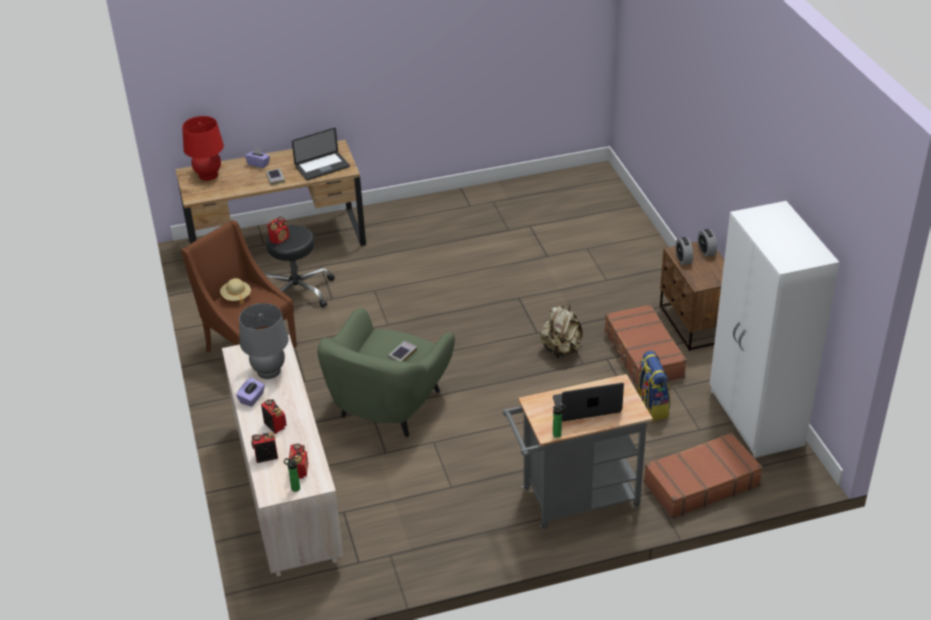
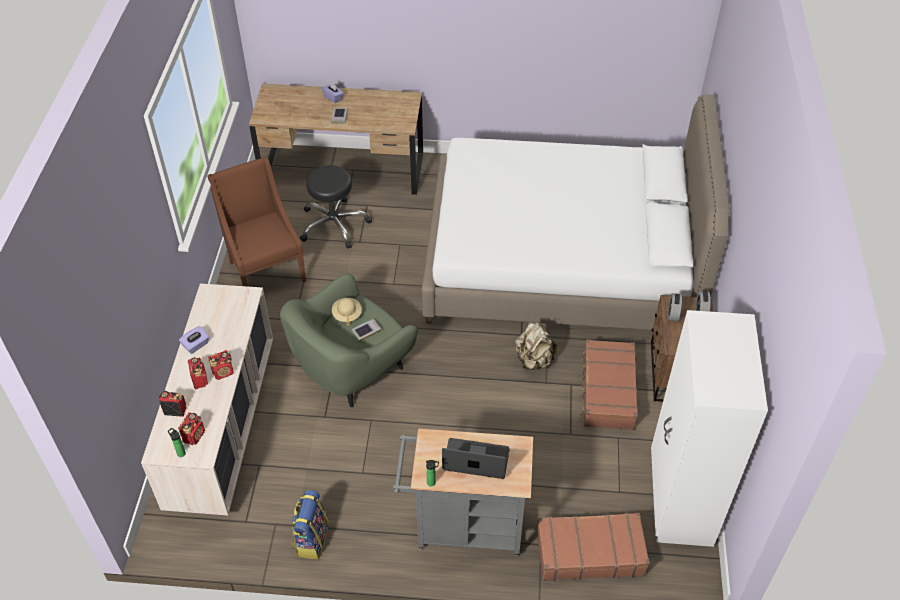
camera: 20 degrees right, 10 degrees up
(208, 175) = (285, 97): red table lamp -> none
(236, 296) = (255, 226): beige hat -> beige hat (347, 314)
(269, 371) = (225, 321): grey table lamp -> none
(280, 239) = (319, 179): radio -> radio (223, 372)
(322, 167) = (386, 116): laptop -> none
(539, 264) = (561, 262): none -> white bed
(651, 407) = (585, 451): backpack -> backpack (311, 539)

